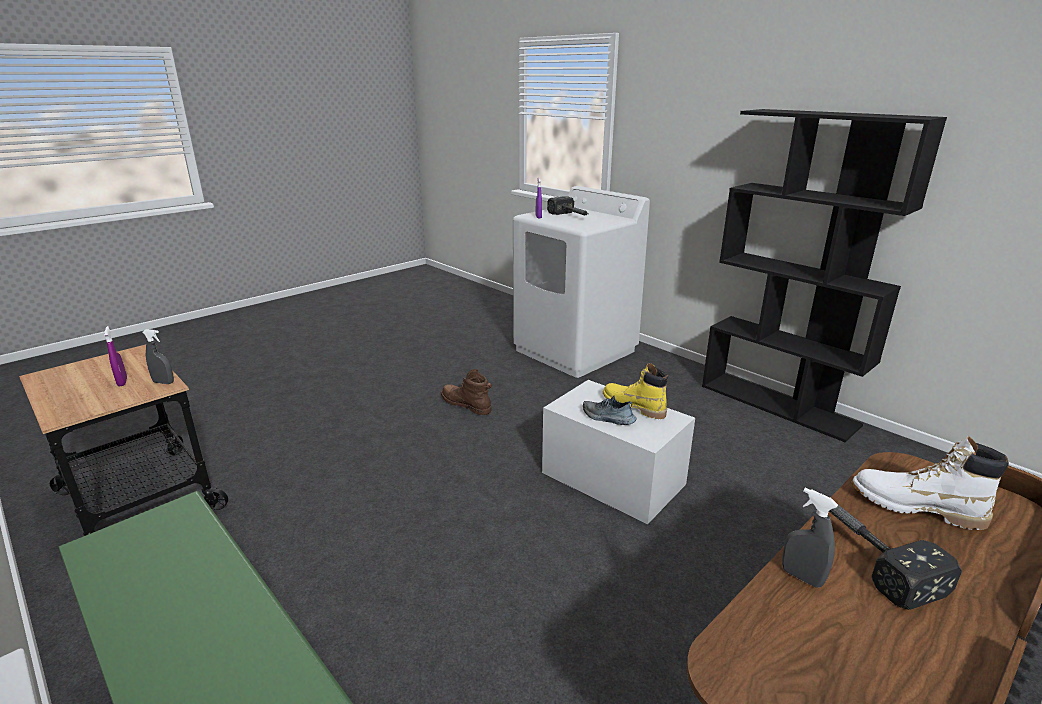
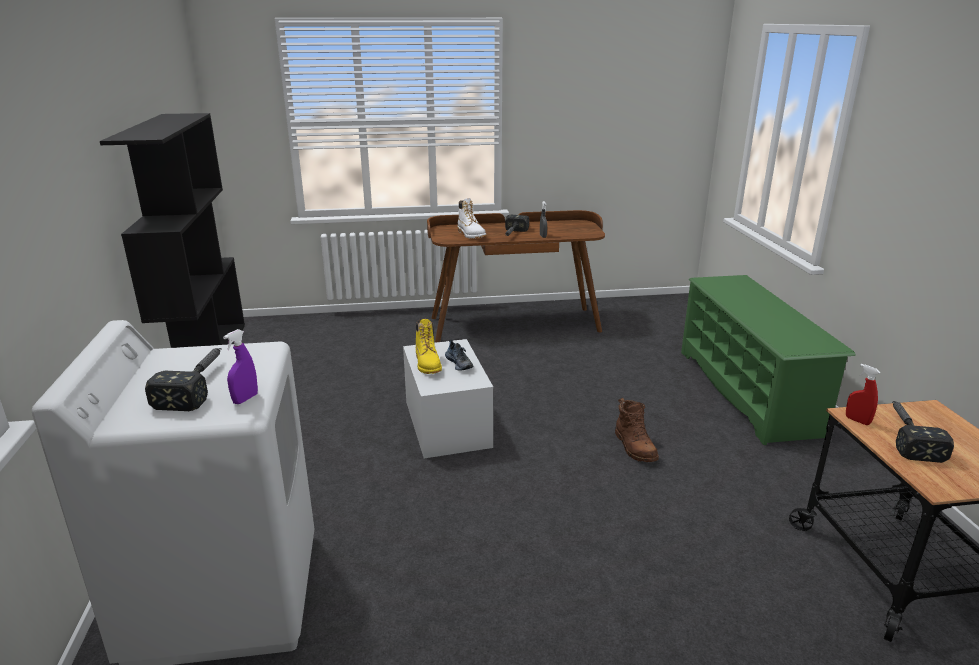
camera: 145 degrees left, 0 degrees up
(122, 382) = (907, 435): purple spray bottle -> hammer
(163, 382) = (857, 420): grey spray bottle -> red spray bottle
(466, 405) = (485, 555): brown boot -> brown boot (634, 447)

